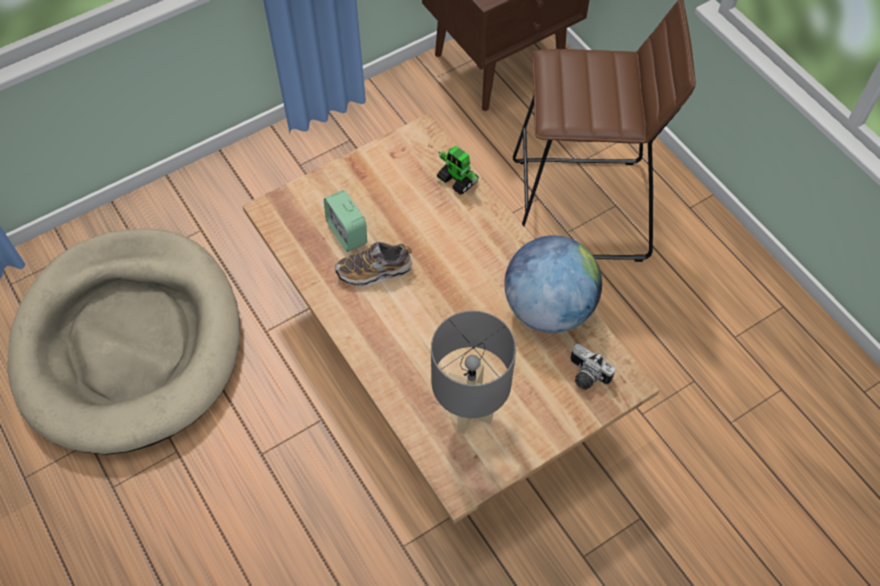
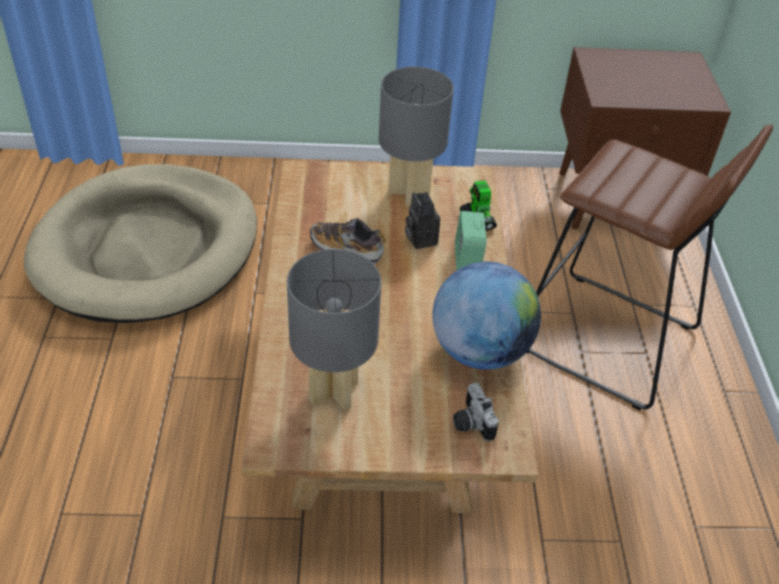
camera: 30 degrees right, 15 degrees down
(347, 233) = (348, 214): alarm clock -> alarm clock (467, 259)
(381, 181) = (409, 193): none -> grey table lamp
(425, 225) = (419, 238): none -> camera

